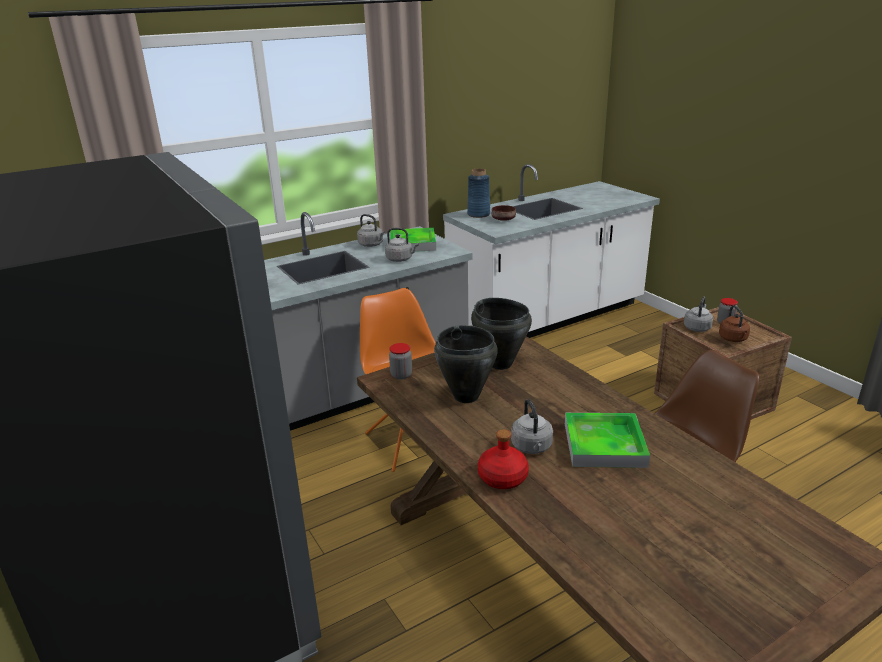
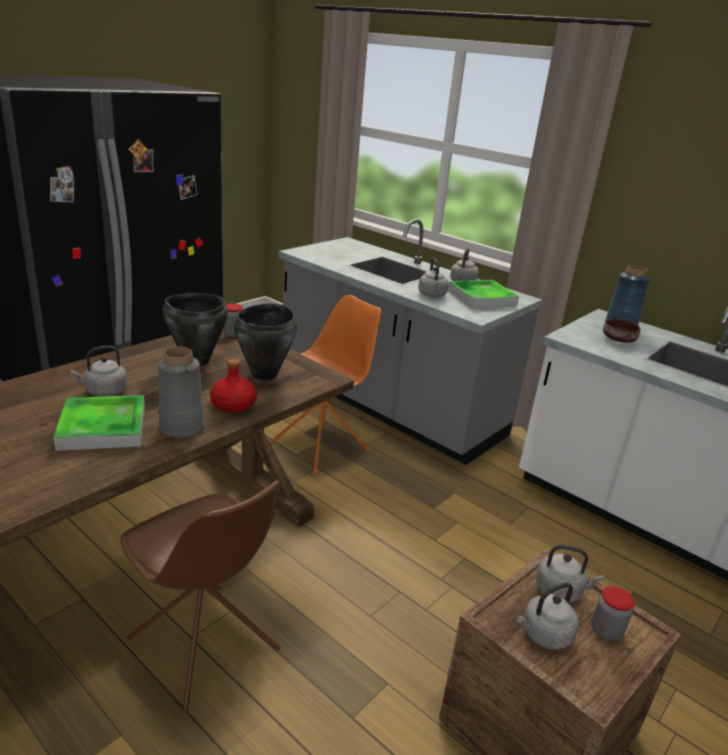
camera: 70 degrees right, 0 degrees up
(503, 478) = (59, 380): red bottle -> red bottle (233, 405)
(599, 405) = (181, 427): none -> grey vase
(733, 339) = (544, 635): brown kettle -> grey kettle

